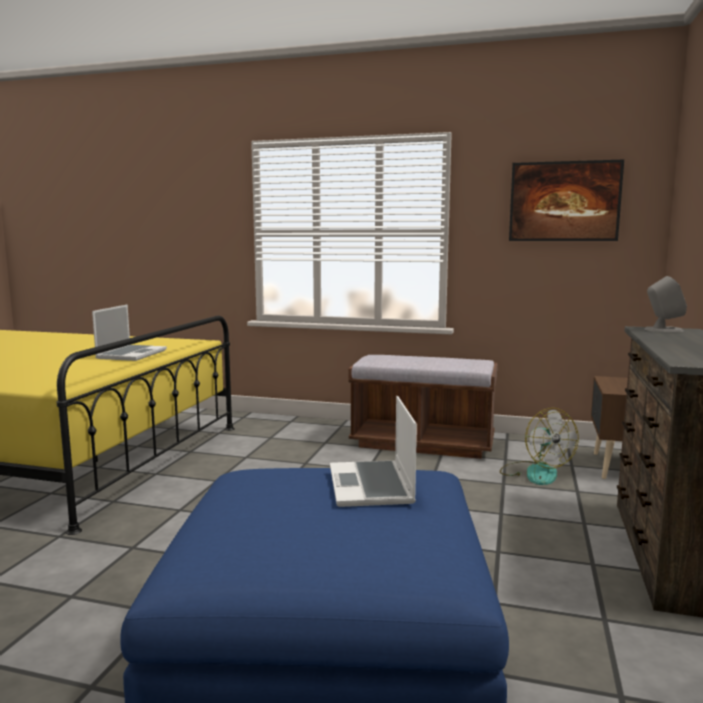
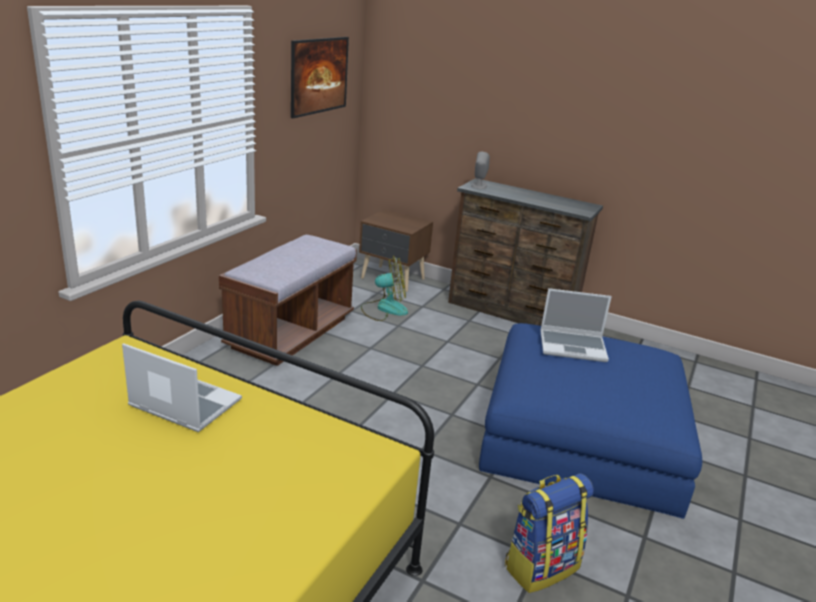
camera: 80 degrees left, 15 degrees up
(58, 597) = (541, 566): none -> backpack

